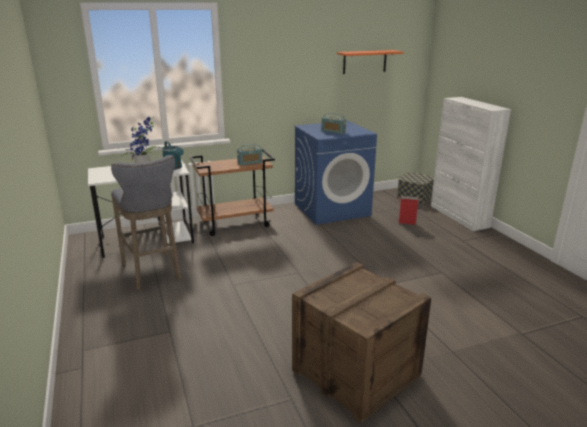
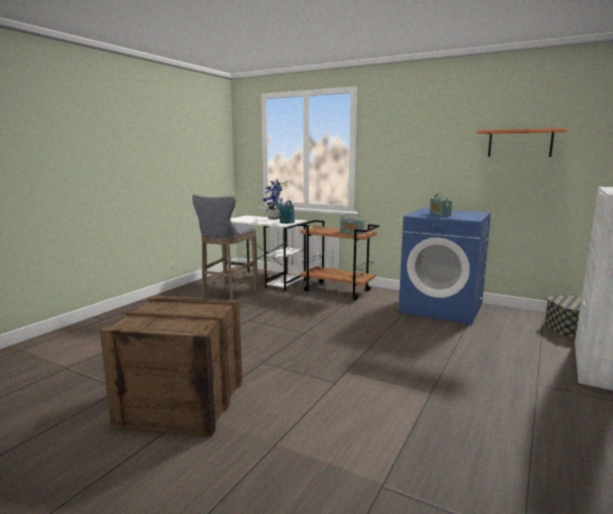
camera: 50 degrees right, 10 degrees down
(406, 223) = (499, 343): cardboard box -> none

